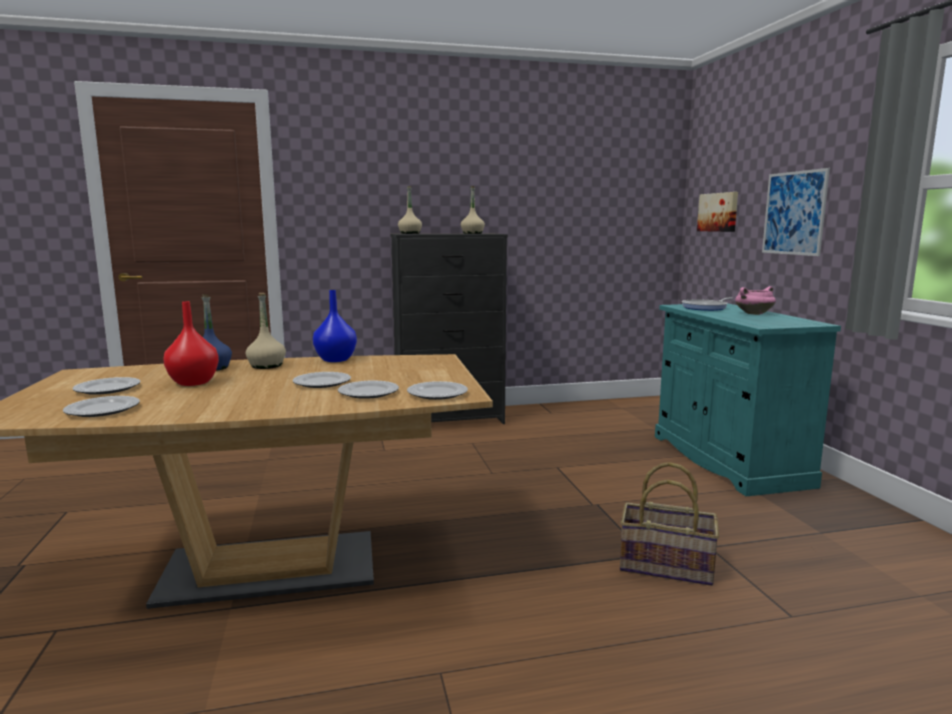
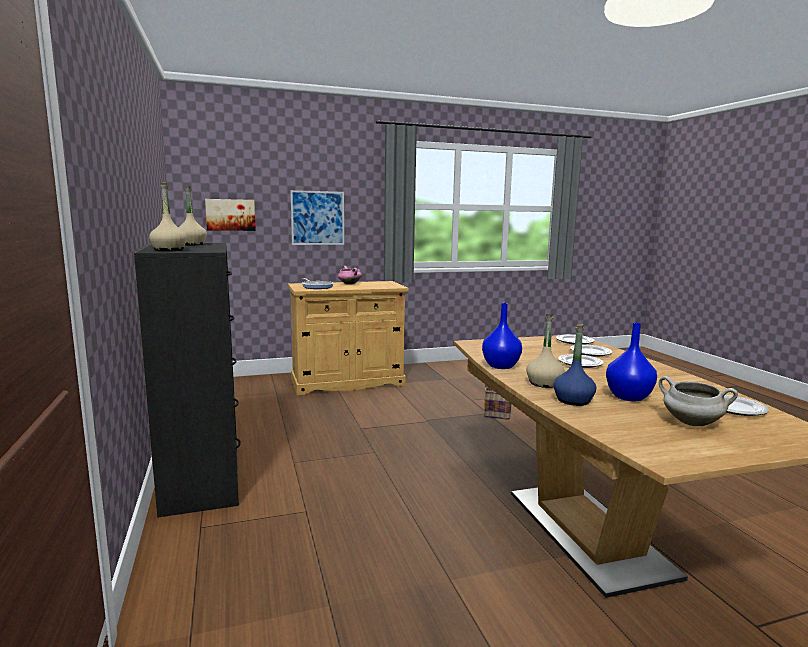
camera: 95 degrees left, 0 degrees up
(108, 389) = (690, 423): plate -> white cooking pot
(193, 383) = (629, 397): red vase -> blue vase
(727, 460) = (347, 382): turquoise cabinet -> beige cabinet

